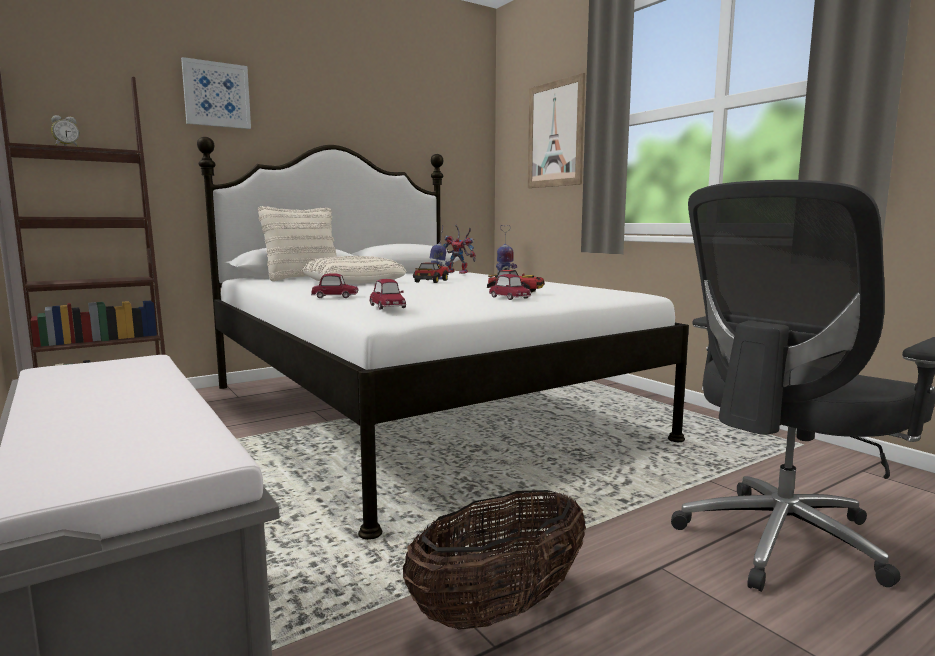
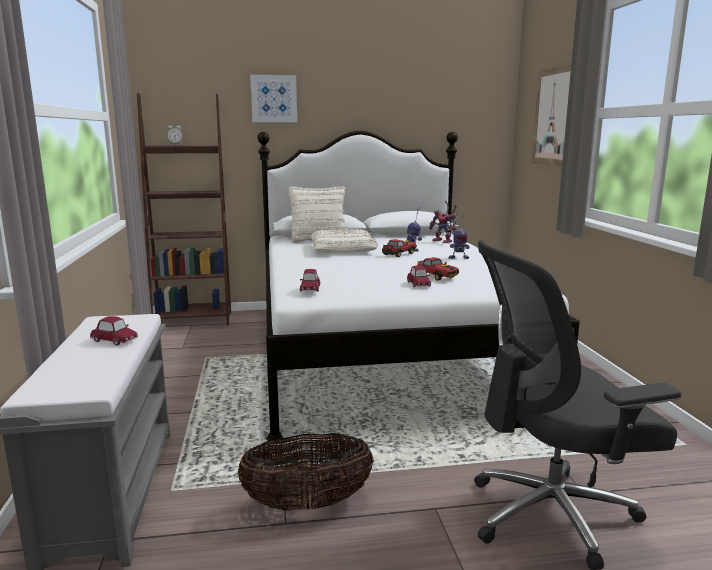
camera: 25 degrees right, 5 degrees up
(335, 297) = (302, 269): toy car -> toy car (115, 340)

